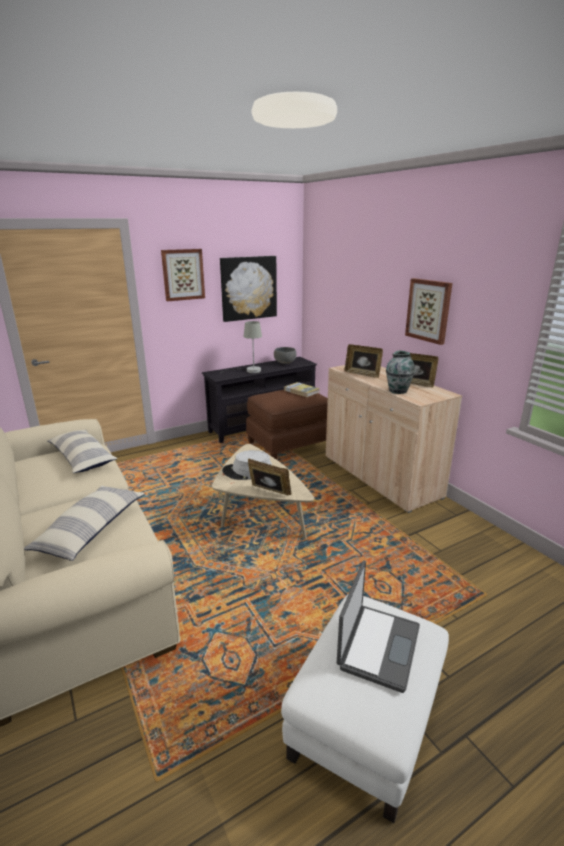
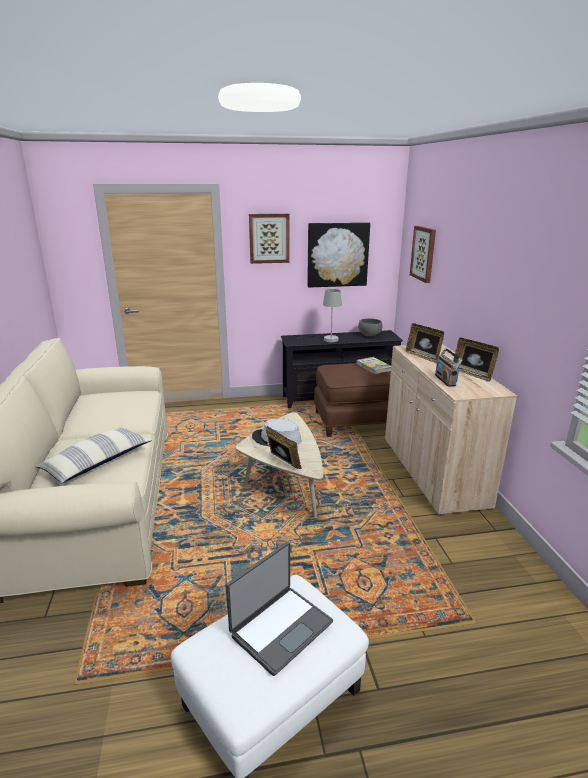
camera: 20 degrees right, 0 degrees up
(82, 458) = (131, 401): pillow -> none
(398, 391) = (445, 380): vase -> radio
(429, 310) = (497, 294): picture -> picture (424, 253)

